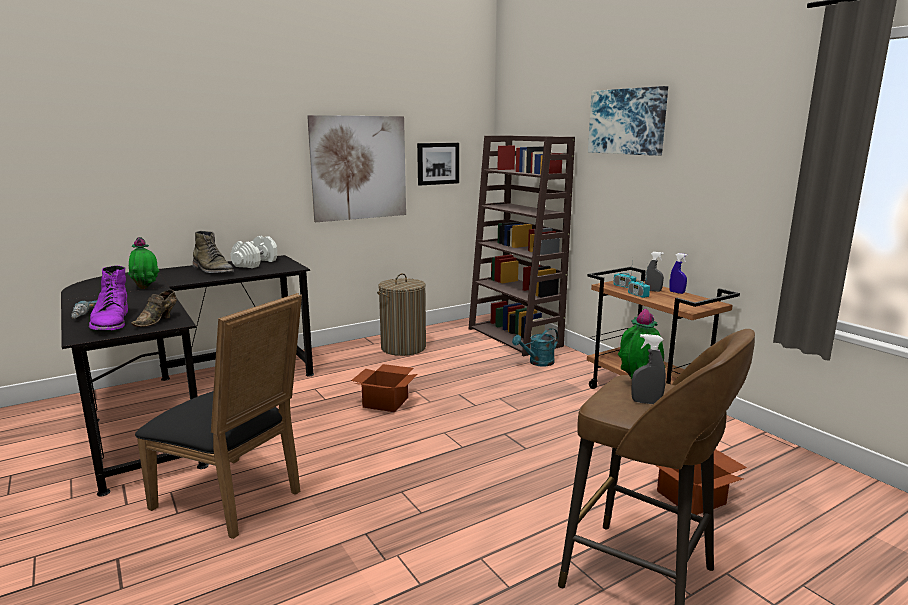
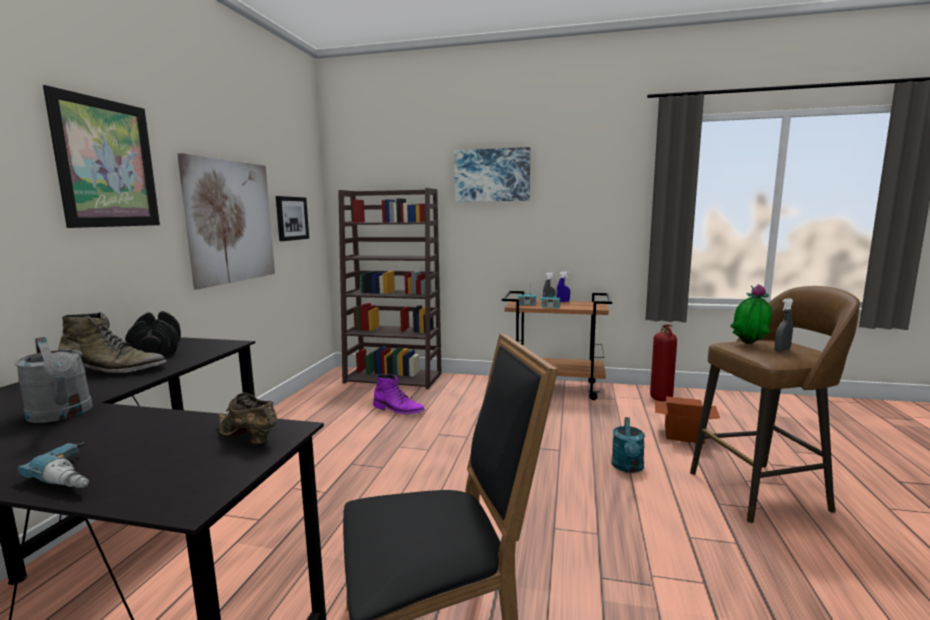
camera: 45 degrees left, 5 degrees down
(111, 322) = (167, 467): purple boot -> purple boot (398, 410)
(146, 288) = (62, 414): potted plant -> grey watering can
(158, 320) = (248, 437): brown shoe -> brown shoe turned 150 degrees clockwise
(245, 129) = (107, 163): none -> picture
(255, 263) = (156, 351): white dumbbell -> black dumbbell
(386, 402) = (393, 466): cardboard box -> none
(403, 347) = (312, 416): laundry basket -> none
(537, 363) = (447, 390): turquoise watering can -> turquoise watering can (628, 468)
(757, 456) = (659, 398): none -> fire extinguisher

